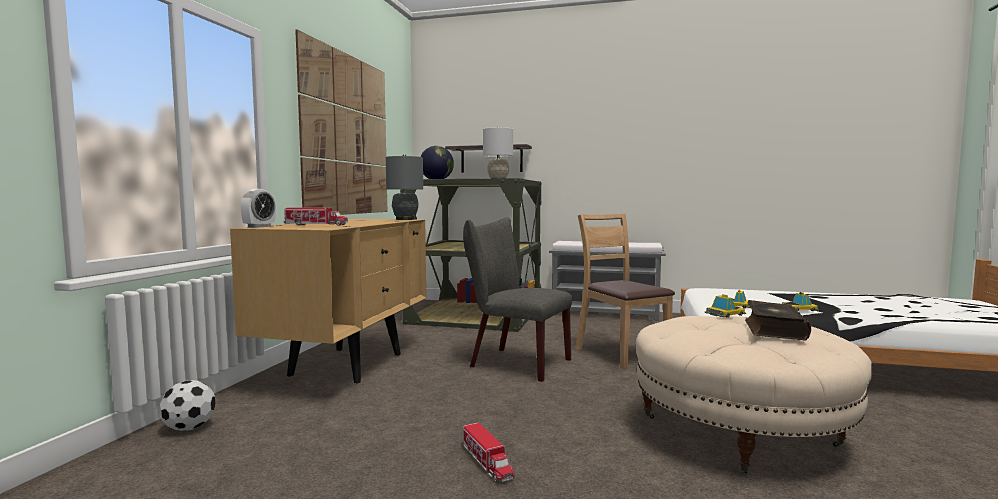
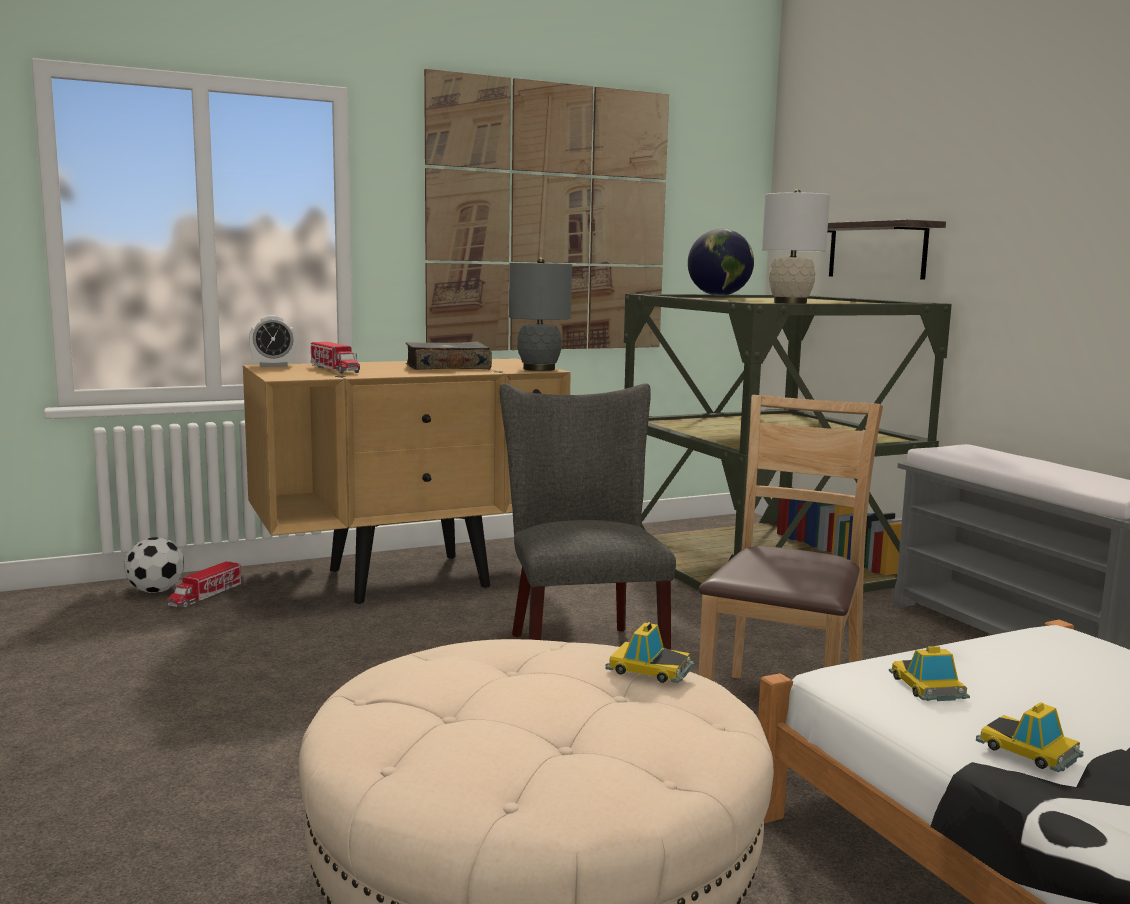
camera: 50 degrees right, 5 degrees up
(487, 462) = (204, 743): toy truck -> toy truck (205, 596)
(773, 330) = (546, 719): book -> book (447, 367)

